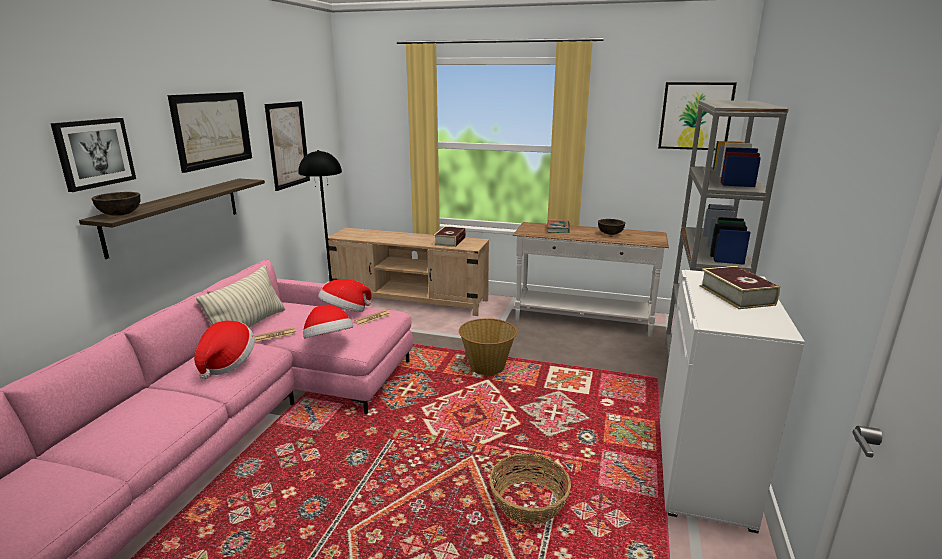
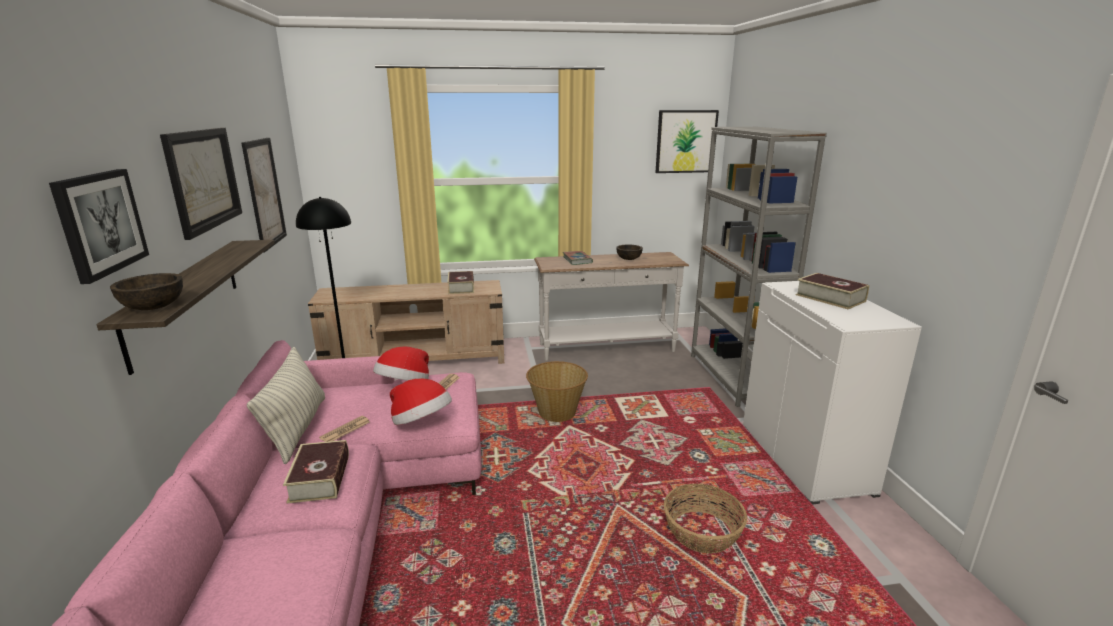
camera: 25 degrees left, 0 degrees up
(227, 363) = (320, 478): hat -> book

